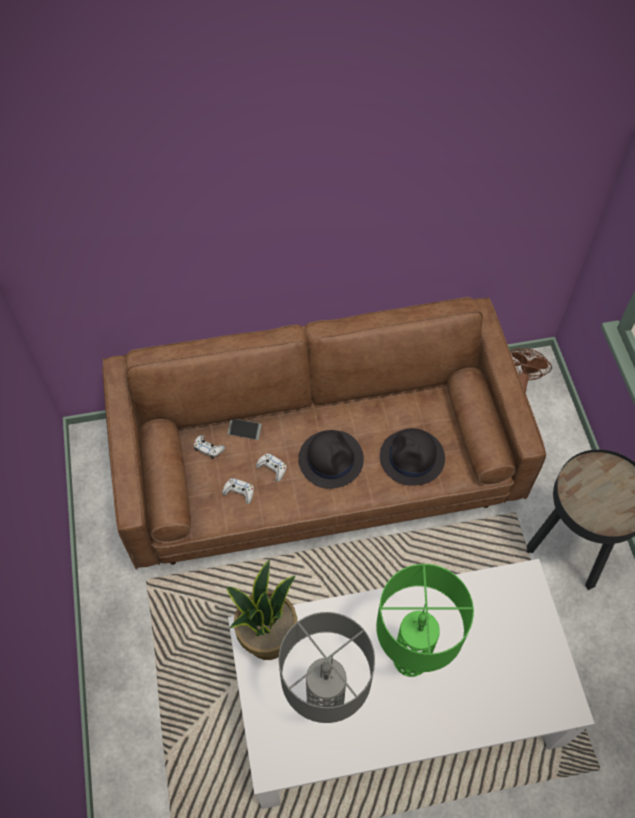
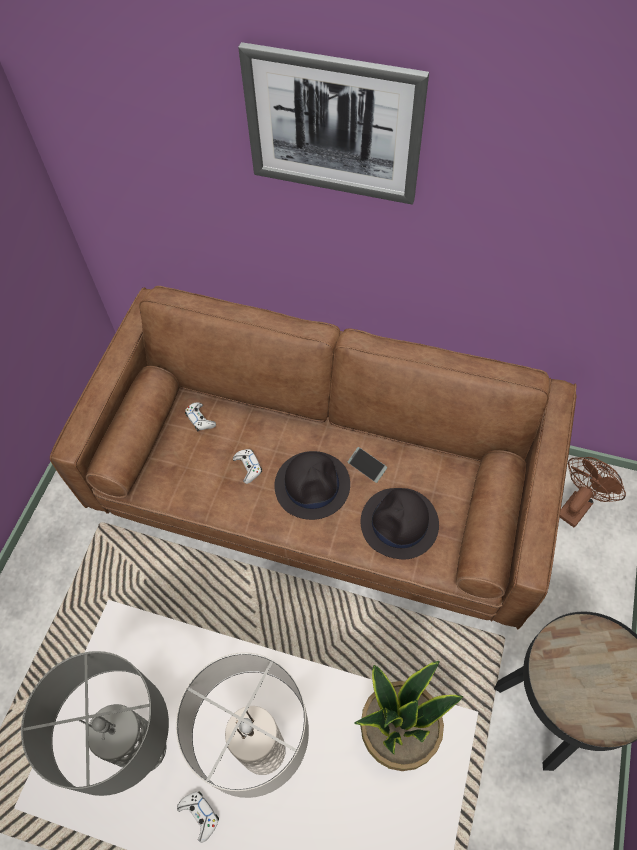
camera: 30 degrees right, 0 degrees up
(239, 492) = (201, 476): white game controller -> white game controller (199, 815)
(244, 431) = (245, 417): phone -> phone (367, 466)
(267, 638) = (131, 643): potted plant -> potted plant (396, 733)
(274, 176) = (333, 126): none -> picture
(411, 659) = (263, 751): green table lamp -> white table lamp

